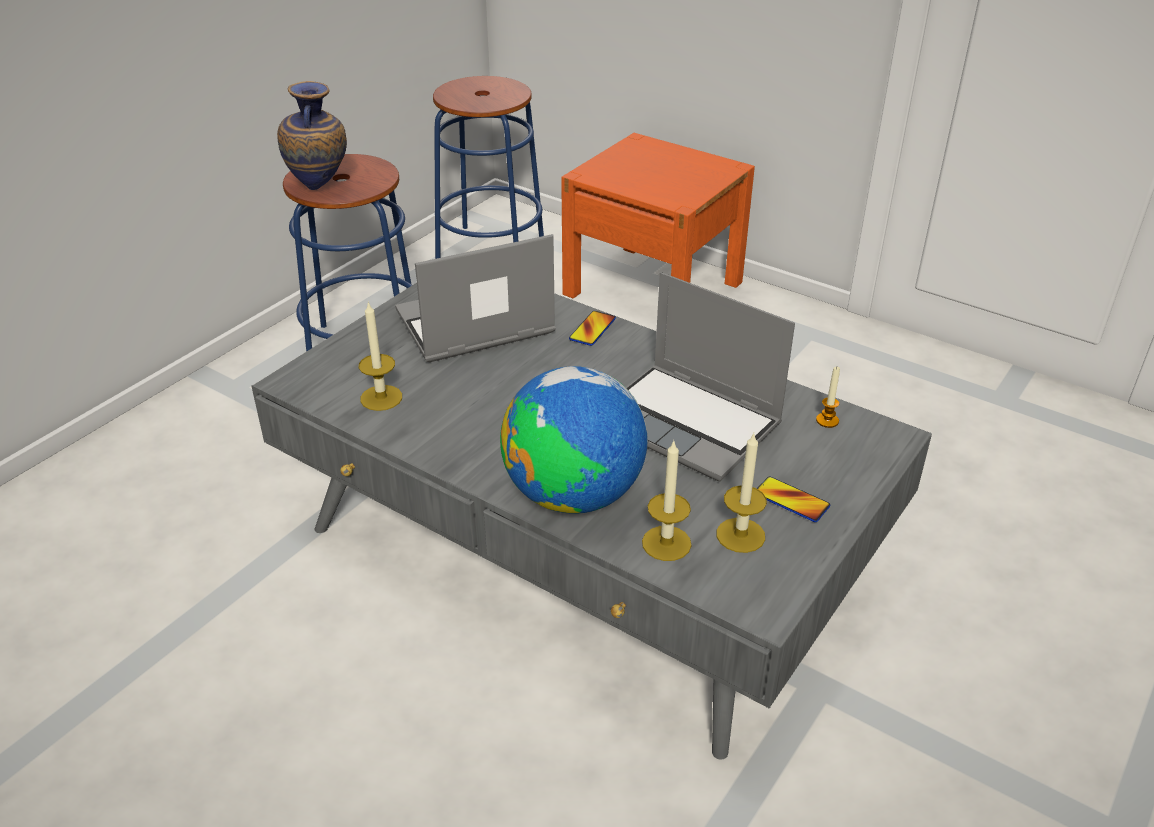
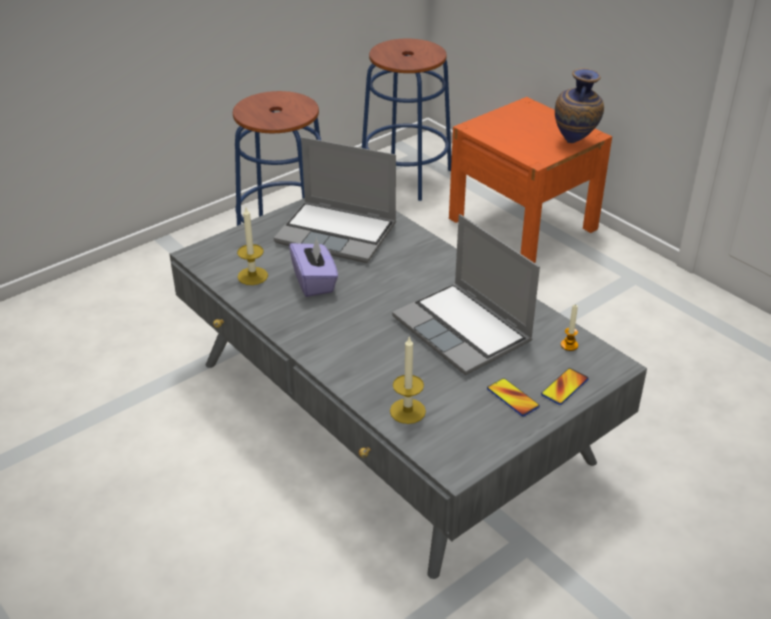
camera: 15 degrees right, 0 degrees up
(320, 189) = (257, 116): vase -> vase (575, 143)
(469, 392) = (314, 282): none -> purple tissue box
(473, 325) = (338, 233): laptop -> laptop turned 150 degrees counterclockwise
(574, 494) = (358, 366): globe -> none
(592, 329) = (423, 249): phone -> phone (564, 387)
(740, 535) = (463, 415): candle -> none

